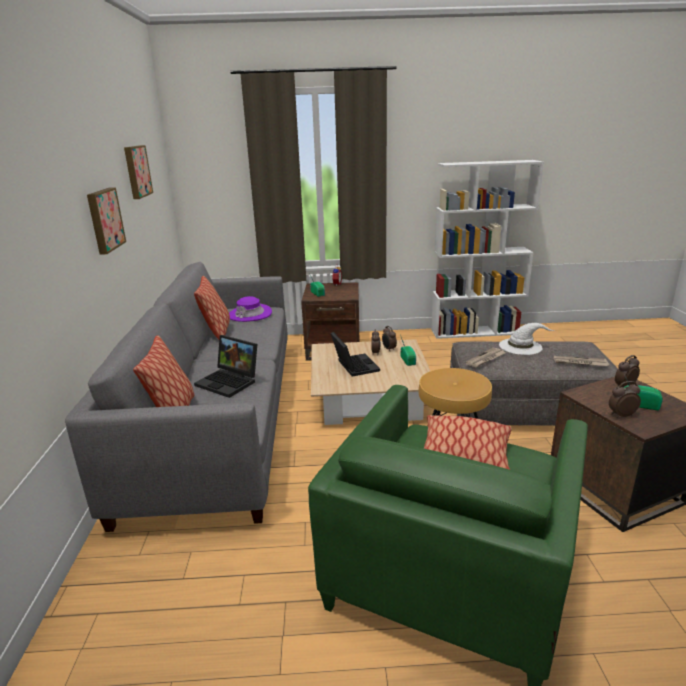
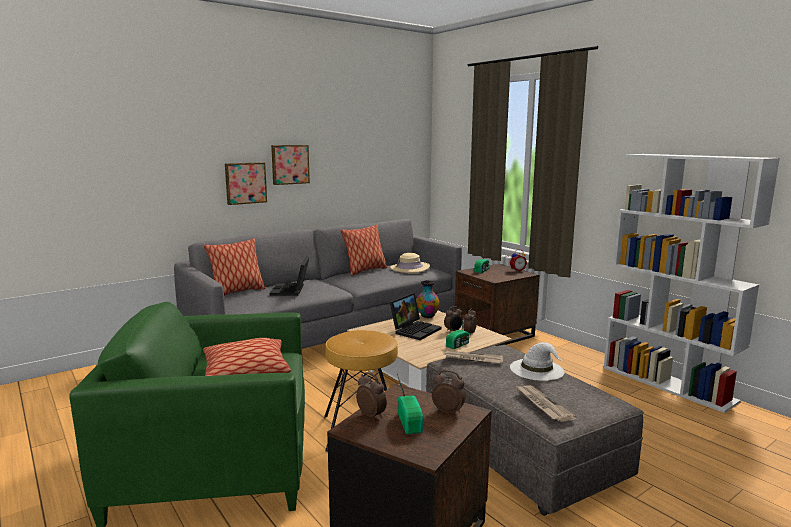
camera: 55 degrees right, 10 degrees down
(136, 171) = (359, 139): picture -> picture (245, 183)
(249, 314) = (410, 268): purple hat -> beige hat
(326, 351) = (427, 316): none -> vase

